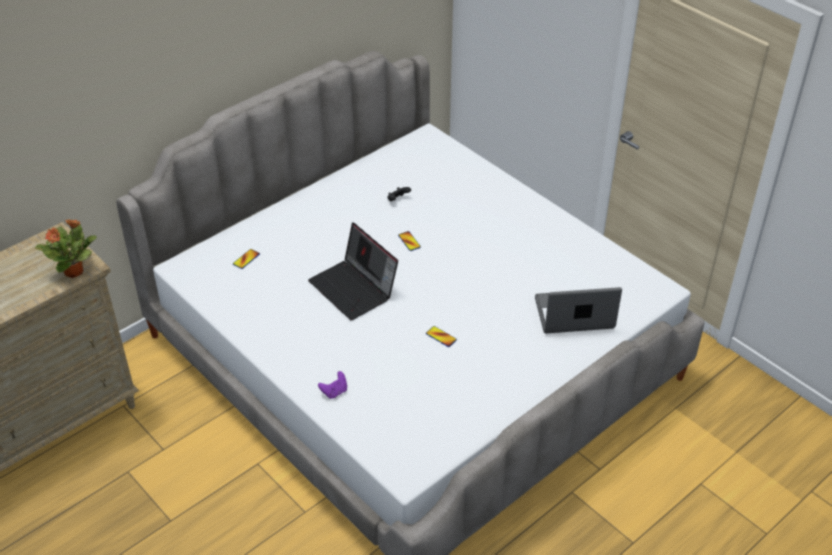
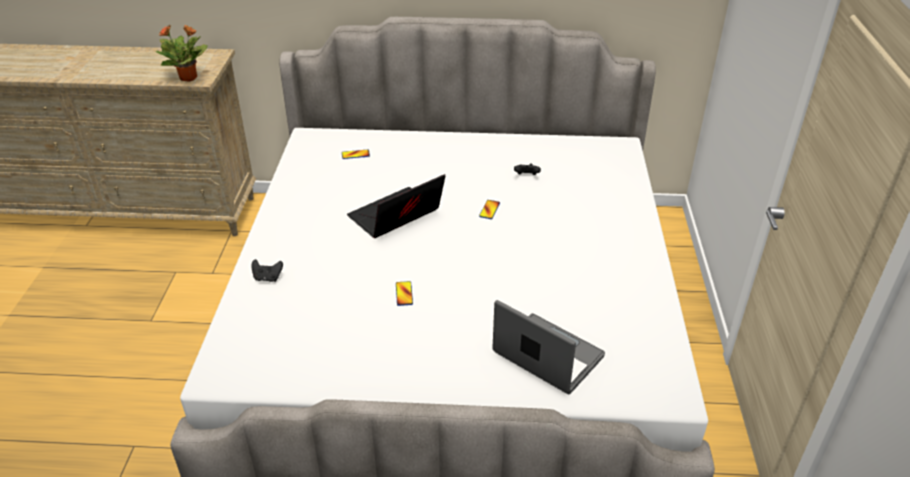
camera: 45 degrees right, 5 degrees down
(334, 392) = (268, 278): purple game controller -> black game controller
(354, 289) = (395, 217): laptop -> laptop turned 45 degrees clockwise

